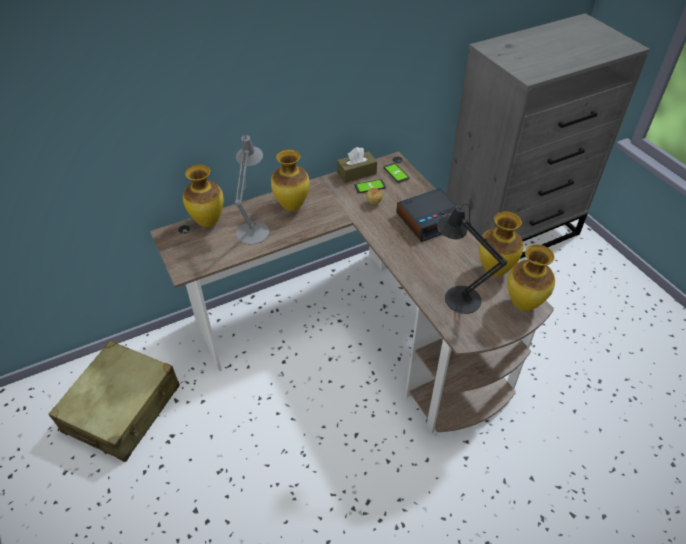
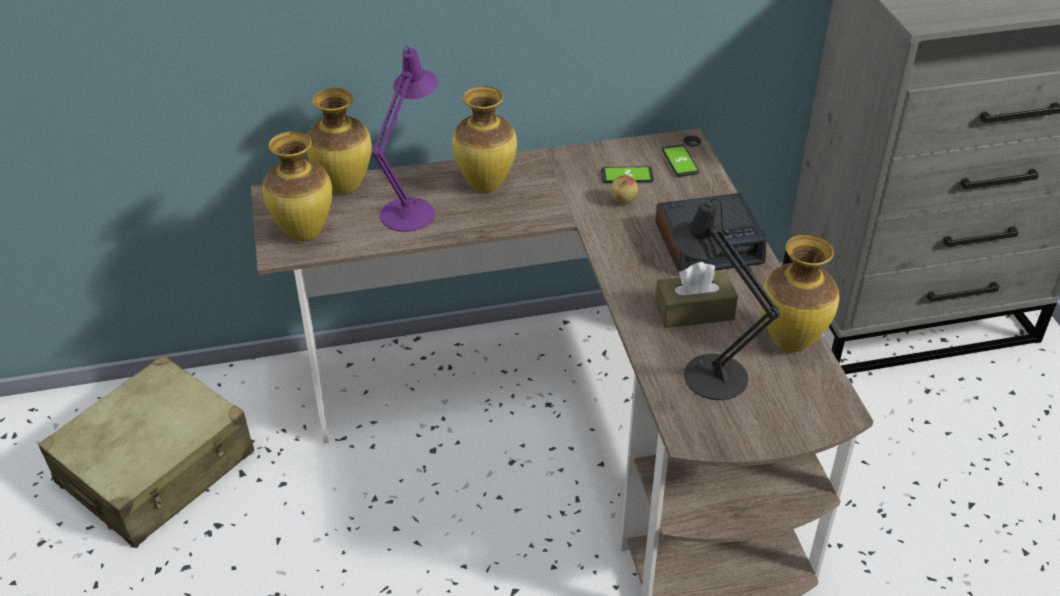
camera: 15 degrees right, 5 degrees down
(254, 229) = (411, 209): grey table lamp -> purple table lamp
(356, 173) = (613, 151): brown tissue box -> brown tissue box (694, 311)
(524, 305) = (821, 405): vase -> vase (305, 234)

